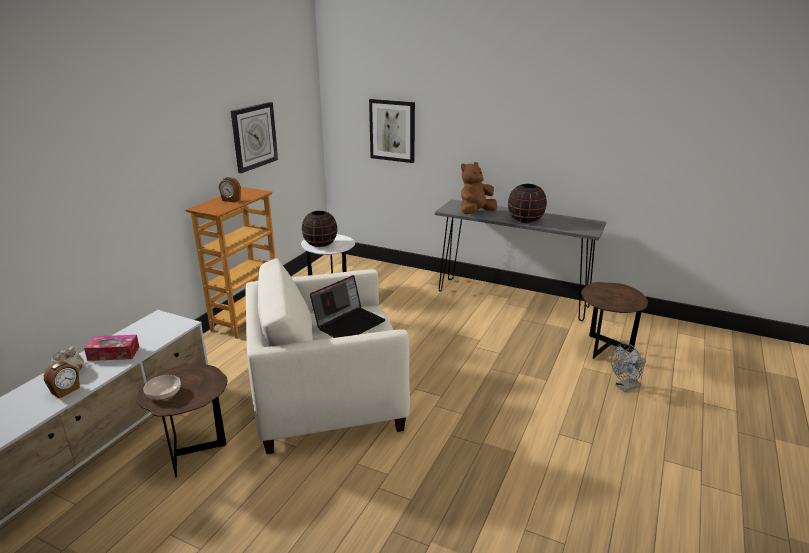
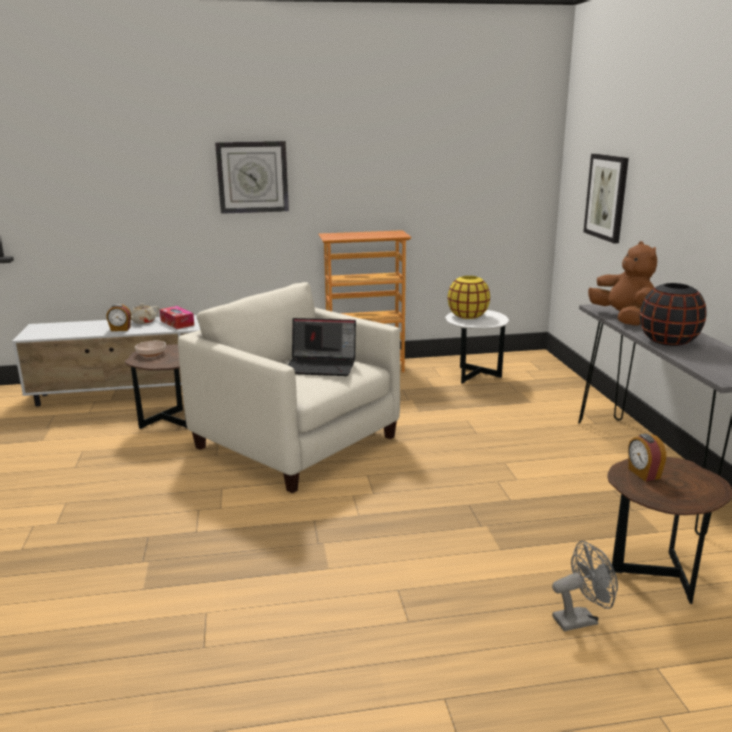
camera: 55 degrees right, 5 degrees down
(231, 200) = (363, 235): alarm clock -> alarm clock (643, 473)
(254, 136) = (431, 180): wall clock -> wall clock (252, 177)
(320, 244) = (468, 316): black vase -> yellow vase
(475, 213) = (623, 318): brown plush toy -> brown plush toy turned 60 degrees clockwise
(625, 387) = (581, 619): grey fan -> grey fan turned 135 degrees clockwise

